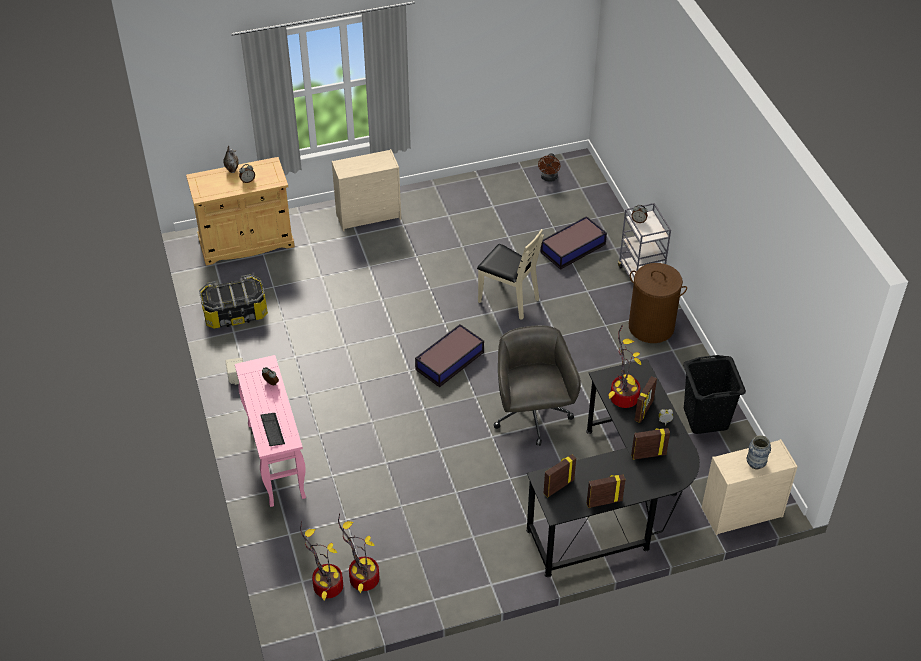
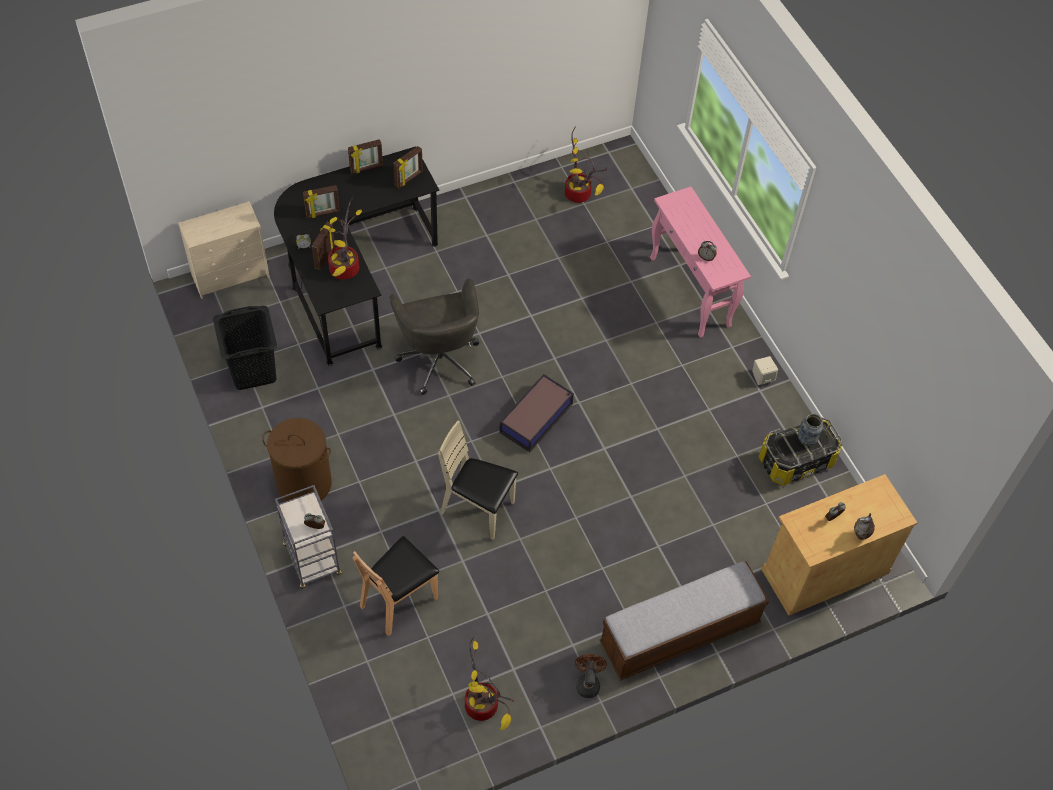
camera: 170 degrees right, 10 degrees up
(272, 430) = (687, 211): keyboard -> none
(325, 585) = (610, 186): potted plant -> potted plant (484, 706)
(369, 216) = (679, 633): beige dresser -> bench
(549, 178) = (437, 734): brown fan -> brown fan (587, 682)
(574, 248) = (398, 600): storage box -> brown chair
(755, 464) = (218, 221): vase -> vase (806, 440)

